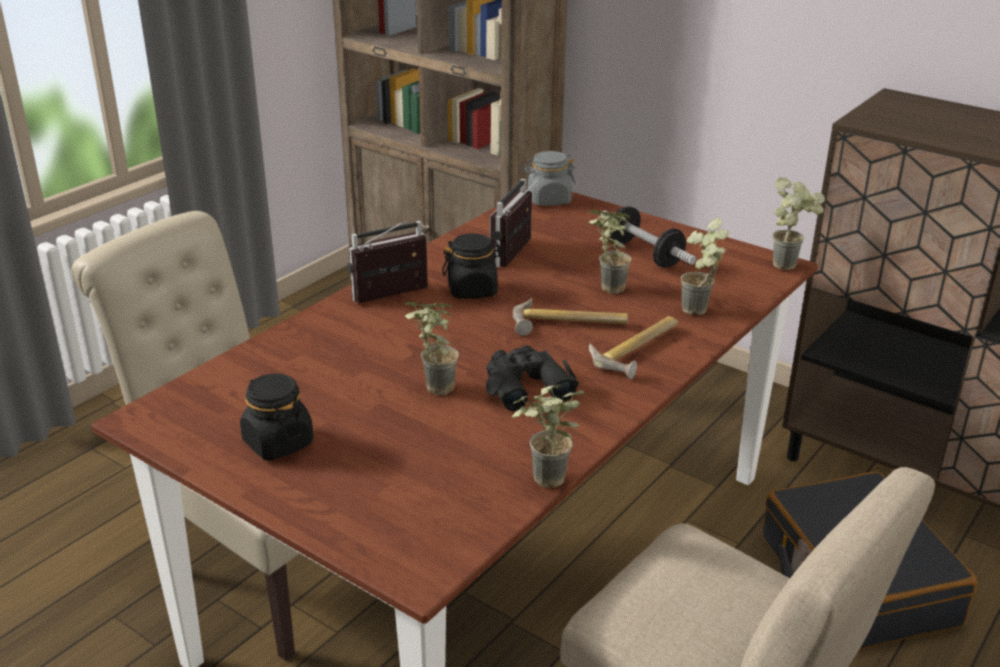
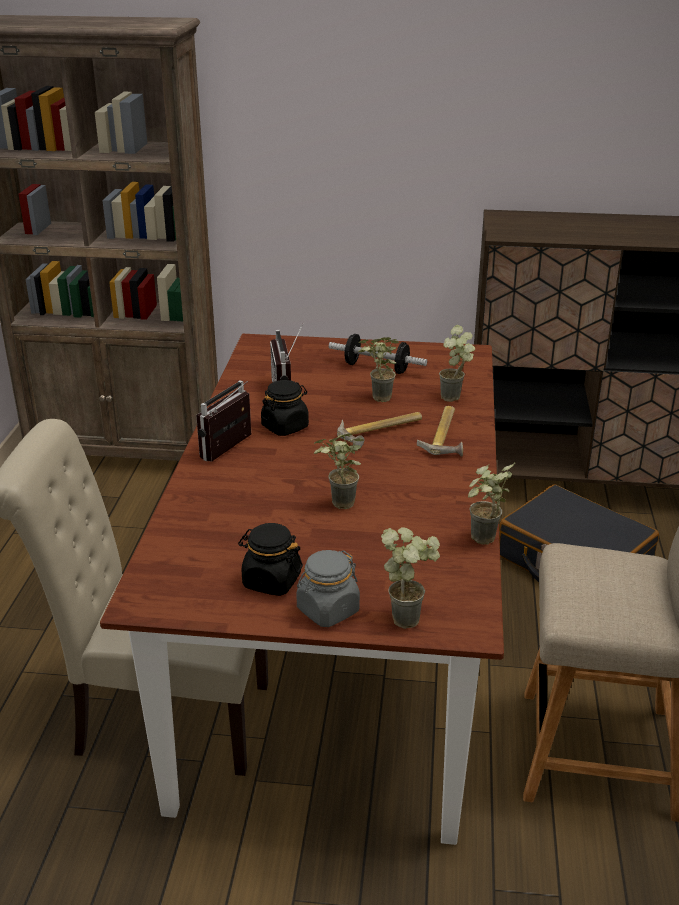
camera: 30 degrees left, 0 degrees up
(525, 385) = (398, 482): black binoculars -> none
(548, 200) = (264, 345): grey jar -> grey jar (327, 610)
(789, 264) = (475, 350): potted plant -> potted plant (410, 616)

